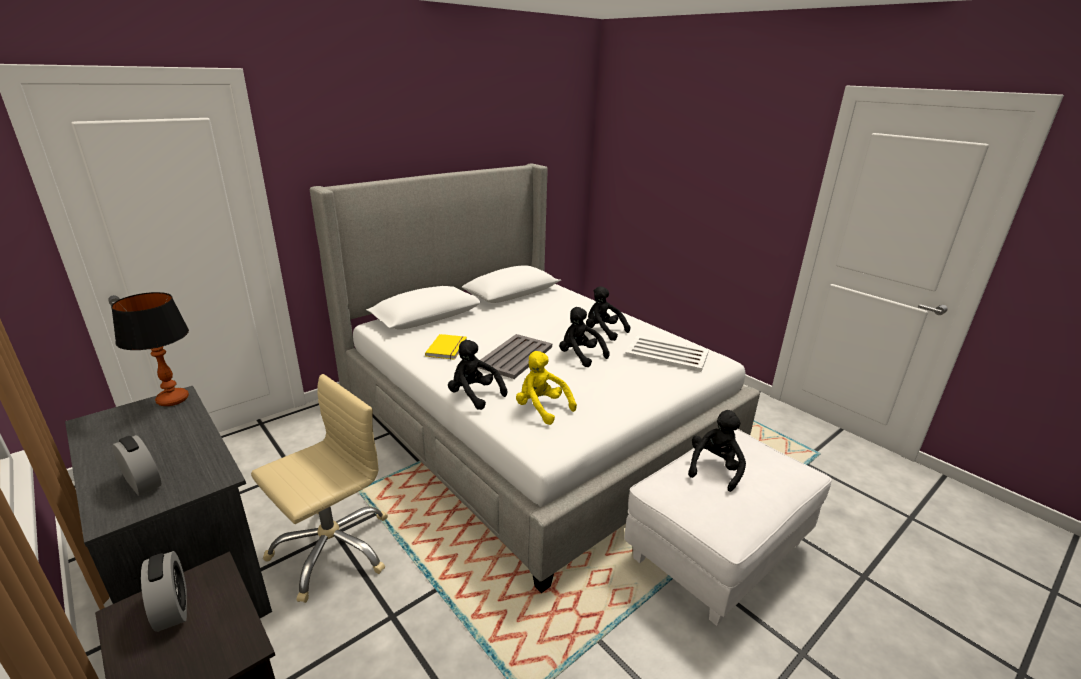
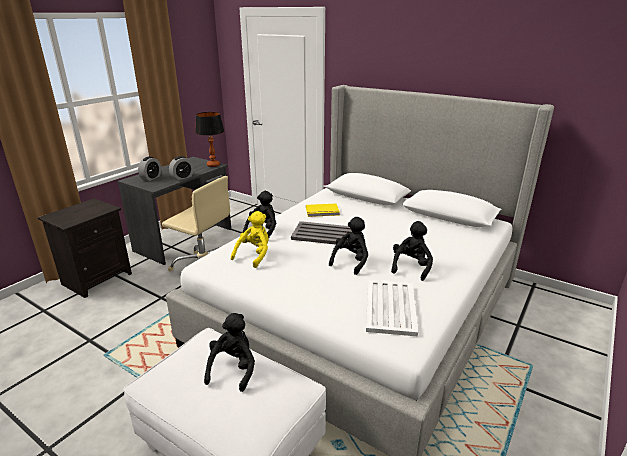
camera: 75 degrees right, 0 degrees up
(172, 609) = (91, 208): alarm clock -> alarm clock (182, 177)
(714, 468) = (233, 368): black plush toy -> black plush toy turned 90 degrees counterclockwise

